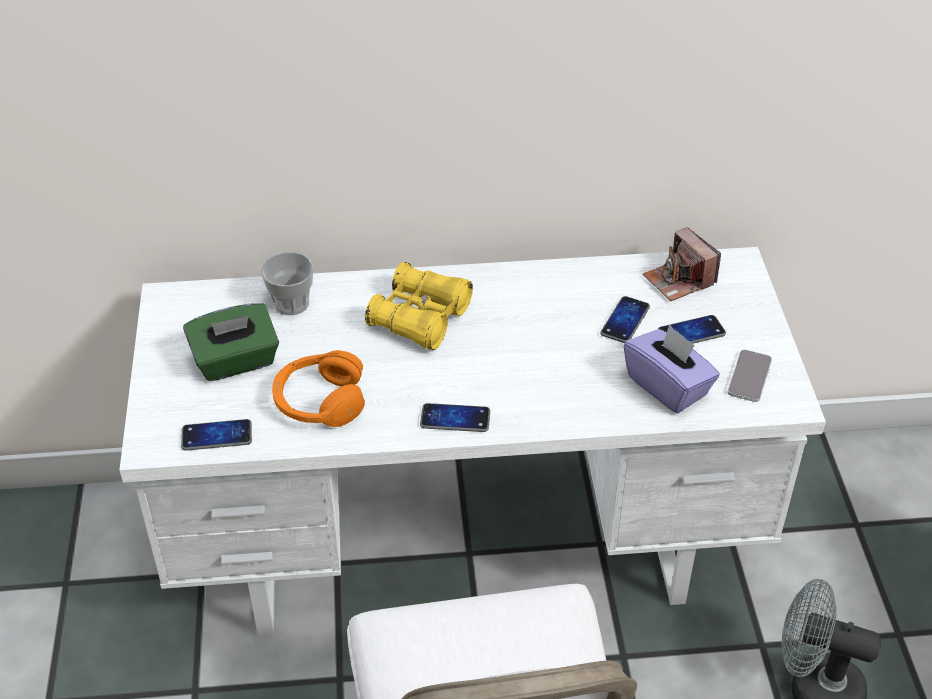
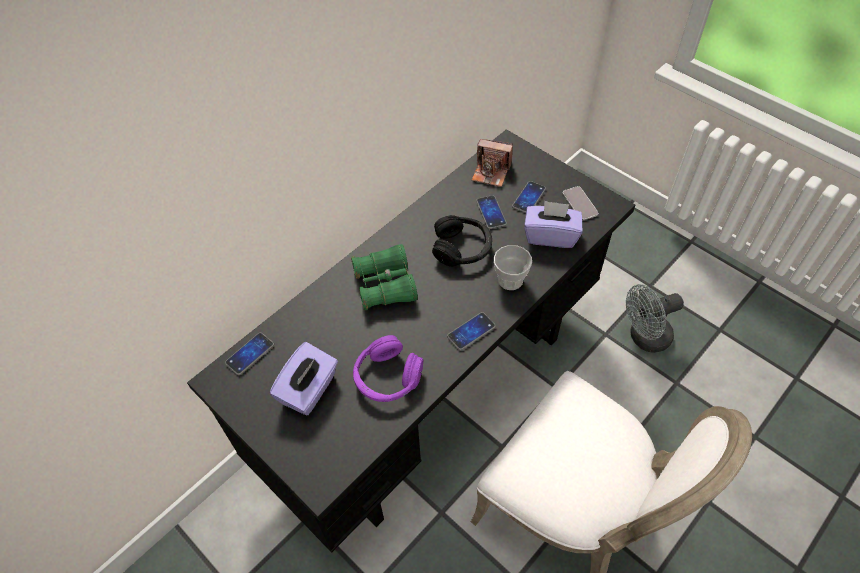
camera: 40 degrees left, 10 degrees up
(217, 436) = (352, 446): phone -> phone (250, 354)
(236, 362) = (309, 390): green tissue box -> purple tissue box
(291, 303) = (300, 328): cup -> cup (510, 280)
(319, 401) = (387, 377): orange headphones -> purple headphones
(420, 318) = (385, 285): yellow binoculars -> green binoculars
(468, 548) = (433, 390): white desk -> black desk
(546, 335) = (462, 248): none -> black headphones

